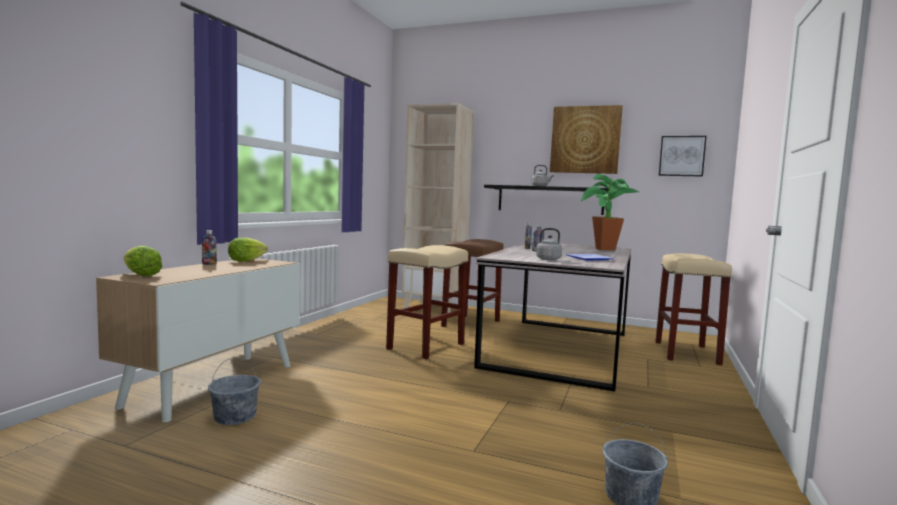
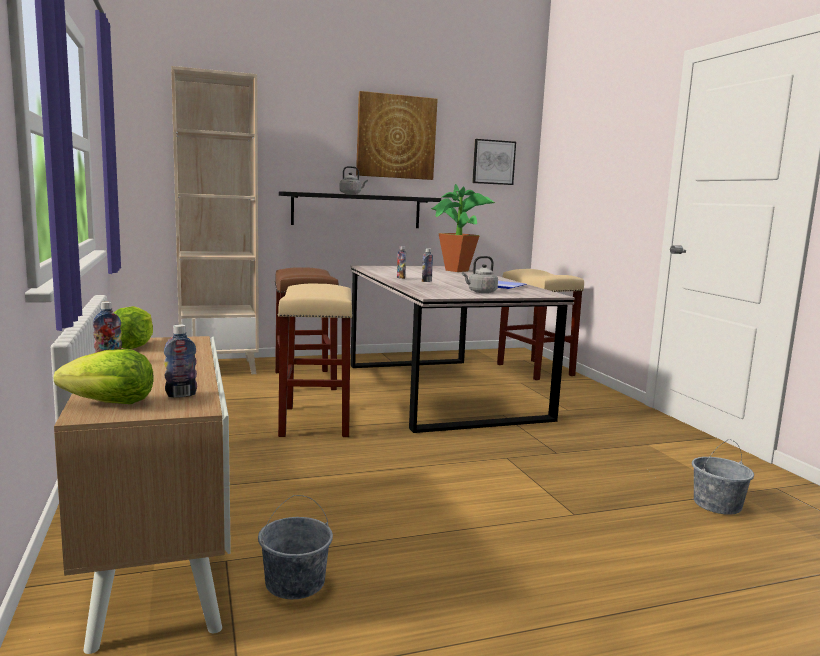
camera: 40 degrees left, 5 degrees up
(175, 277) = (181, 395): none -> bottle

